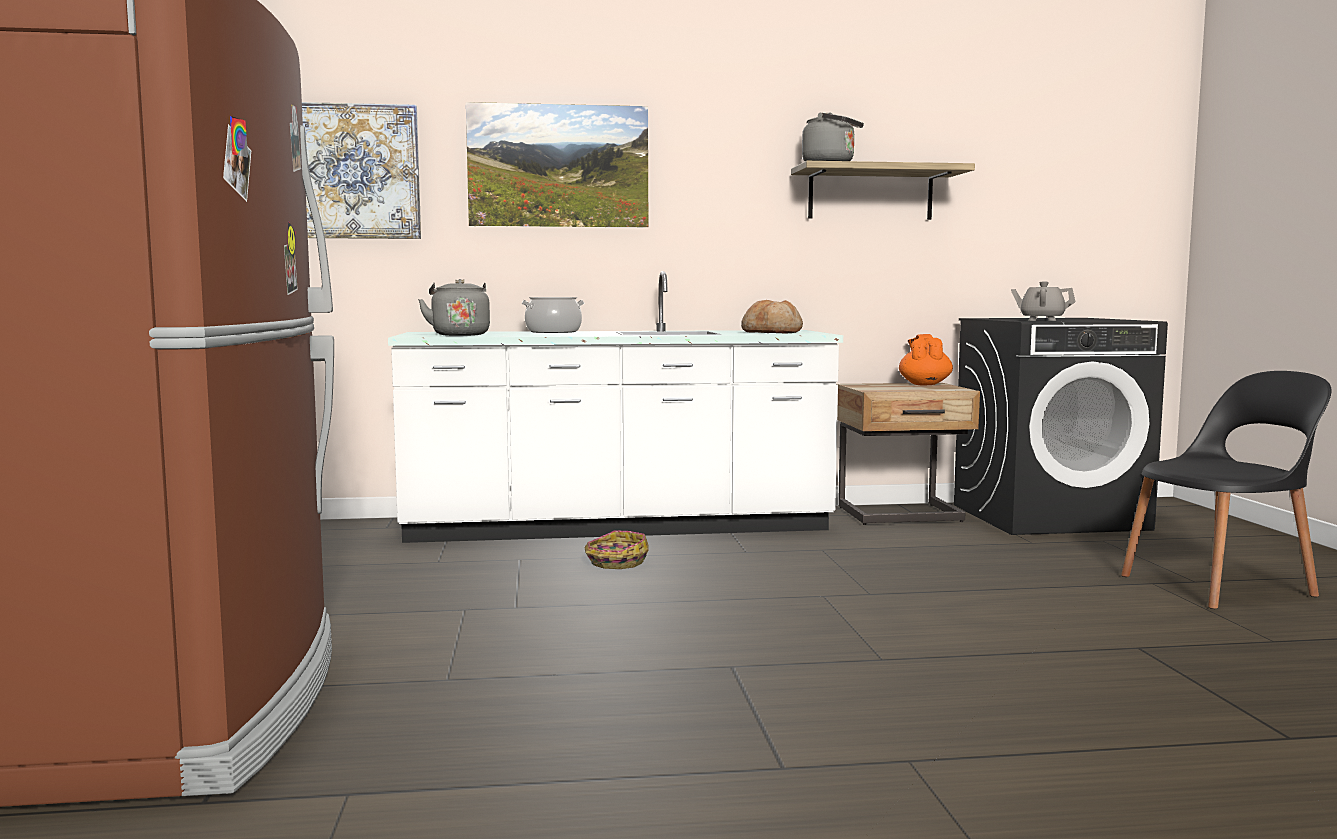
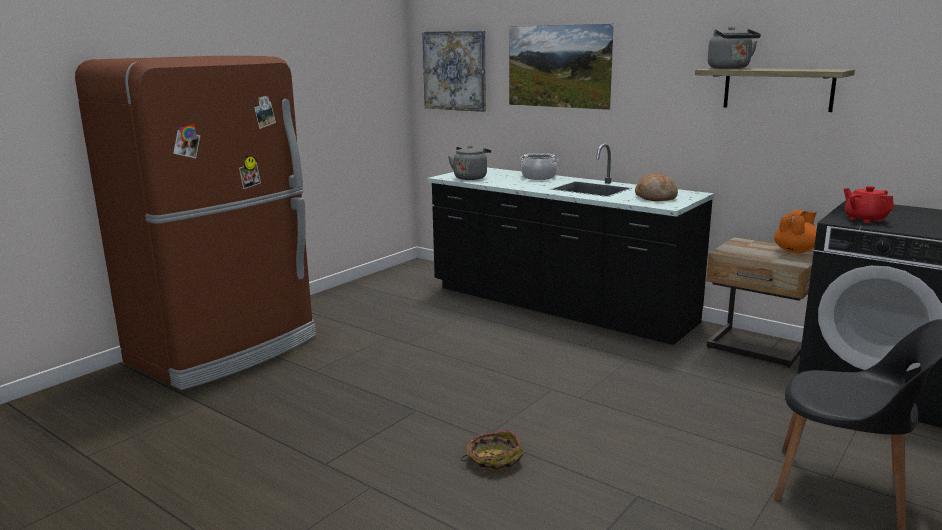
camera: 45 degrees right, 10 degrees up
(615, 562) = (503, 330): basket -> basket (493, 460)
(618, 527) = (558, 306): white counter -> black counter
(1041, 320) = (865, 219): grey teapot -> red teapot

